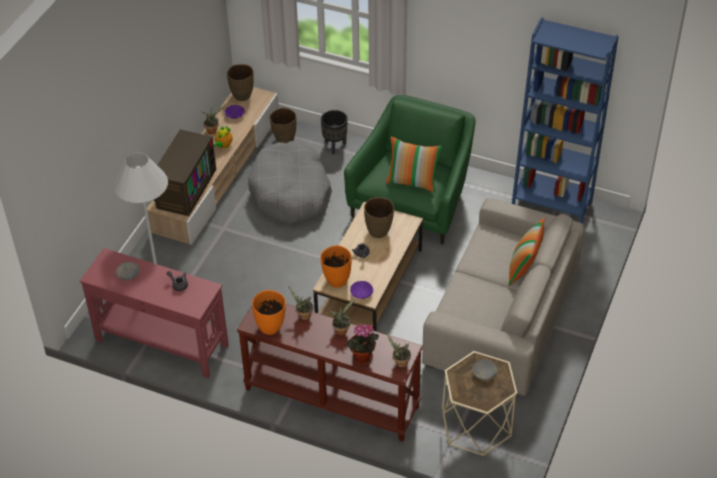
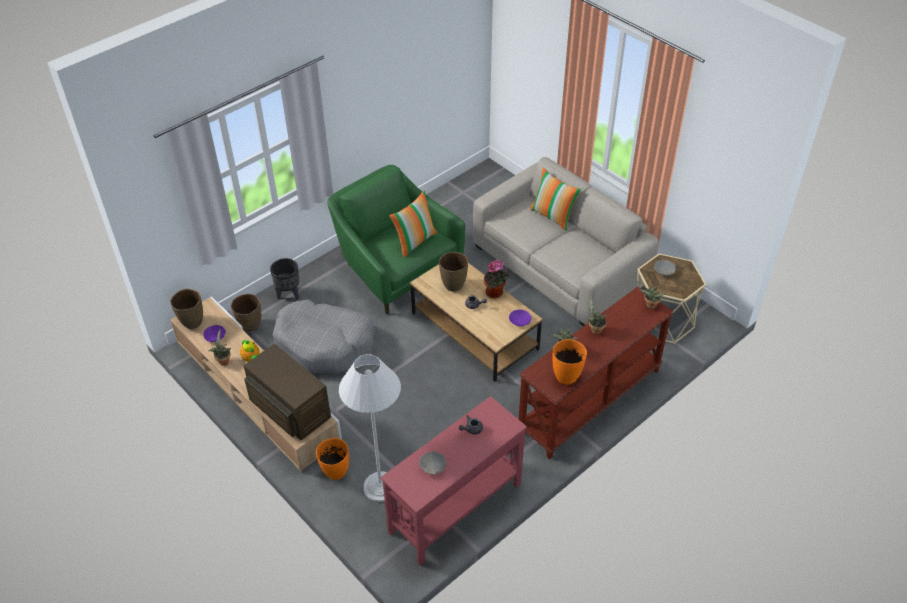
camera: 65 degrees left, 0 degrees up
(336, 281) = (495, 332): orange vase -> orange vase (335, 472)
(362, 359) = (635, 328): potted plant -> potted plant (495, 293)
(551, 205) = (458, 193): blue bookcase -> none

